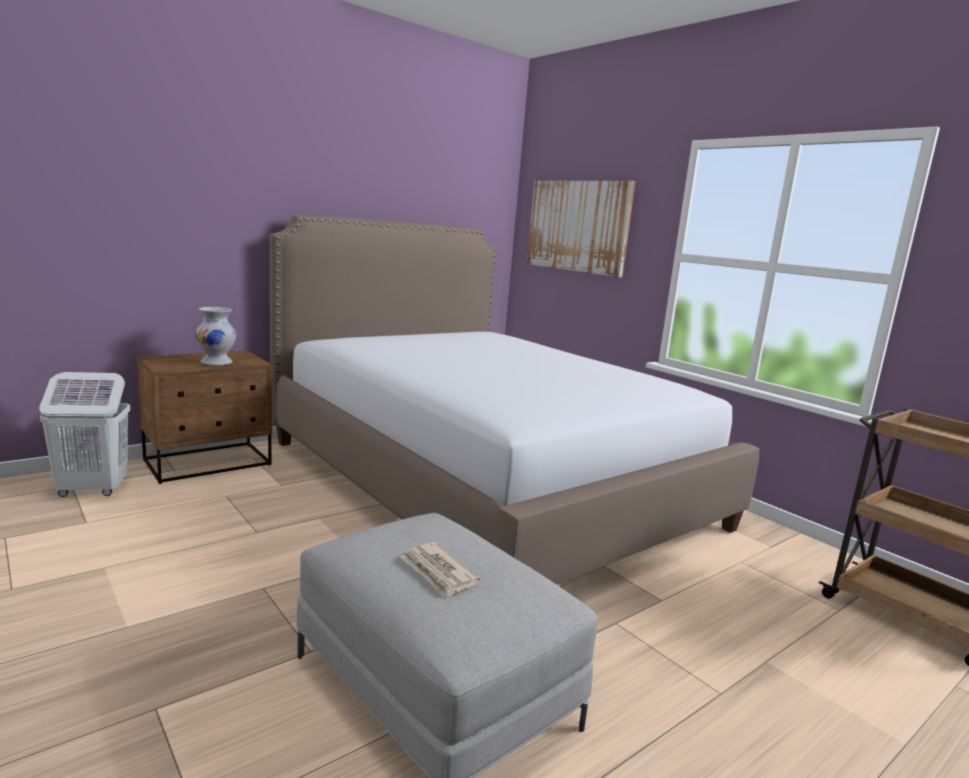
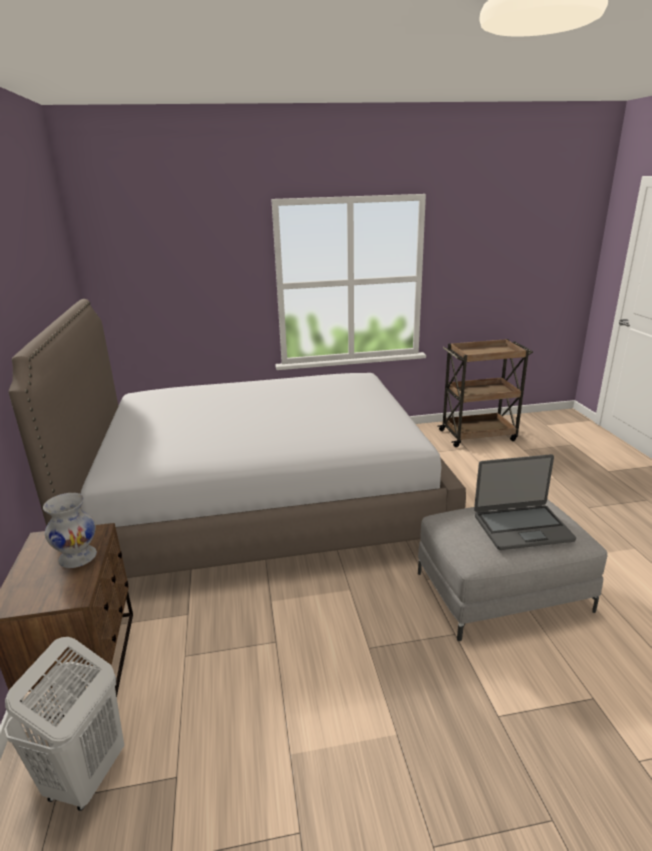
camera: 60 degrees left, 10 degrees up
(438, 572) = (522, 527): newspaper -> laptop
(577, 226) = (170, 275): picture -> none

